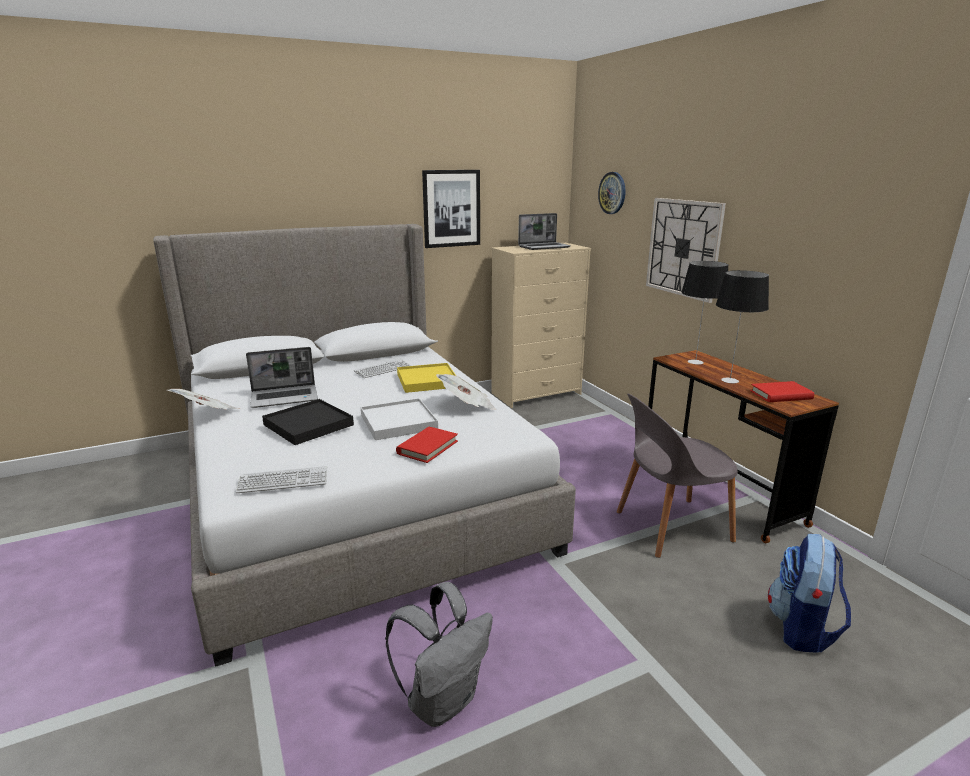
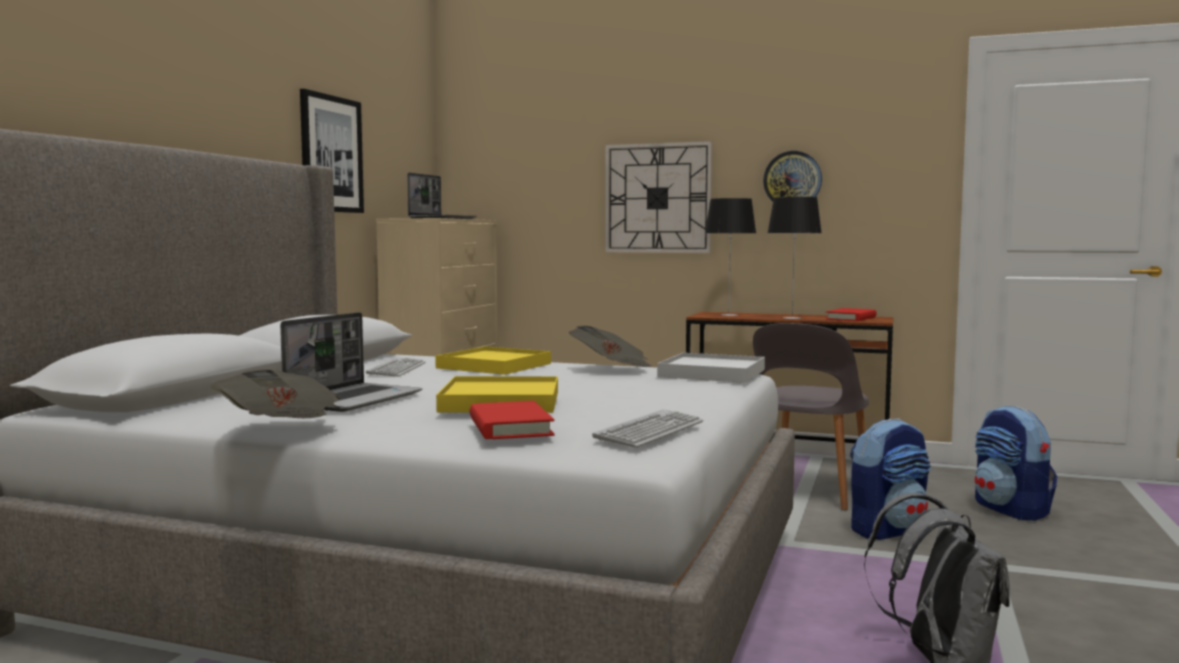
camera: 45 degrees left, 15 degrees down
(308, 425) = (500, 401): black tray -> yellow tray
(399, 422) = (589, 387): white tray -> white tray (712, 373)
(427, 447) = (690, 390): red book -> red book (510, 427)
(612, 193) = (525, 147): wall clock -> wall clock (792, 180)
(647, 590) = (887, 530): none -> backpack

